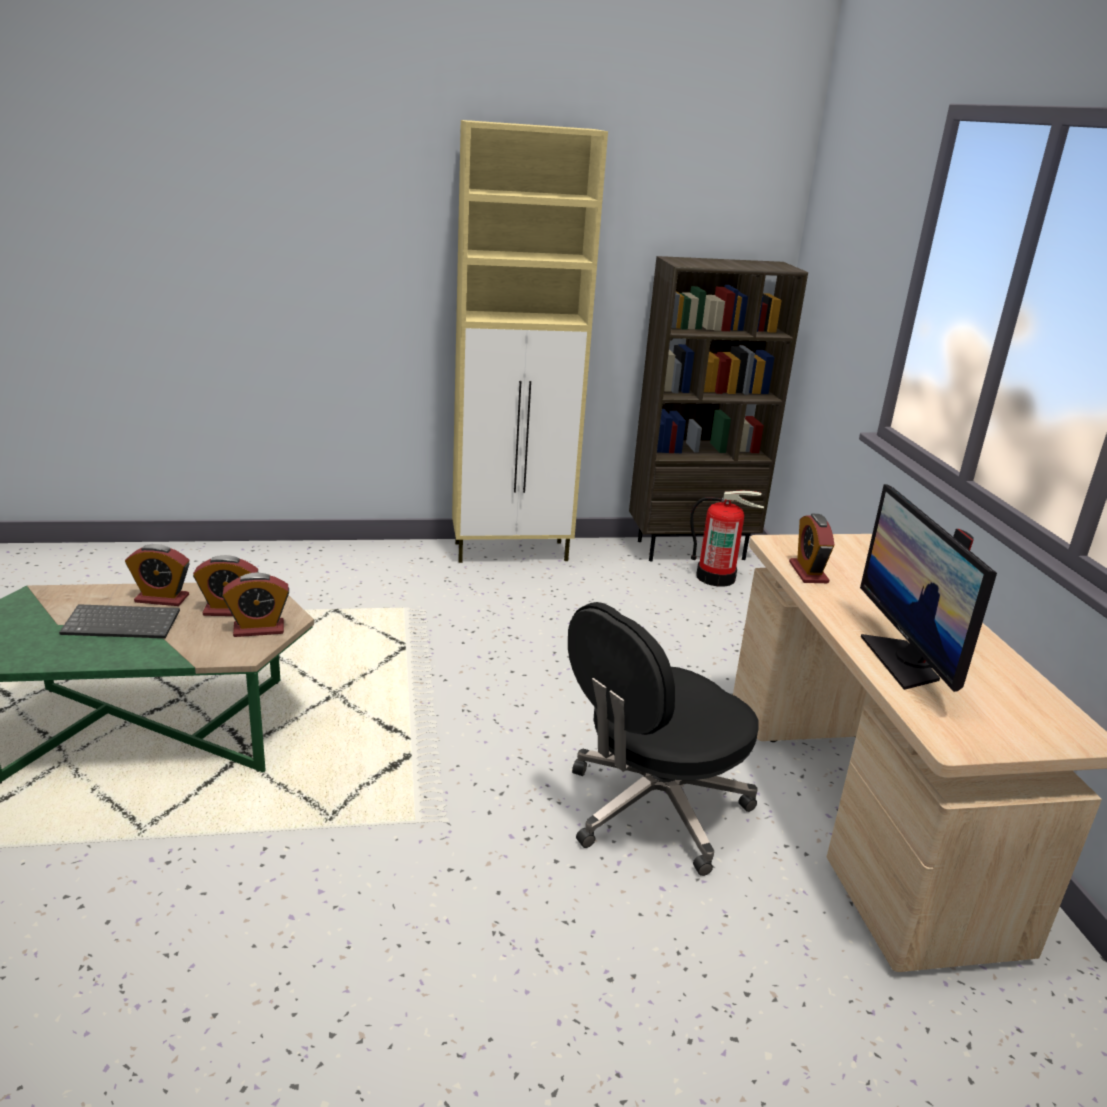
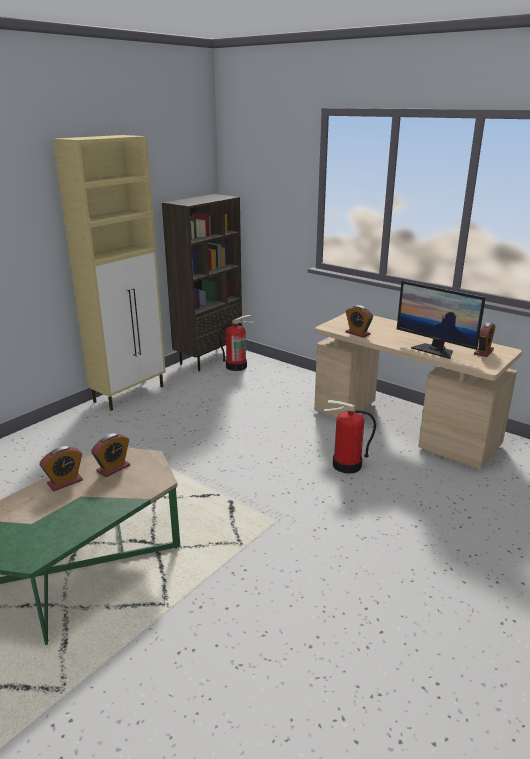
camera: 40 degrees left, 0 degrees up
(123, 623) = (69, 503): keyboard -> none
(258, 629) = (146, 468): alarm clock -> alarm clock (483, 352)
(653, 809) = (346, 465): black office chair -> fire extinguisher

